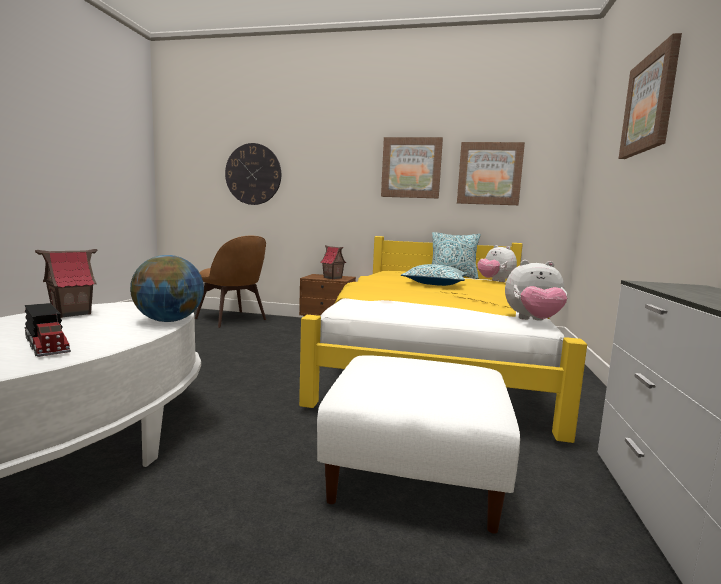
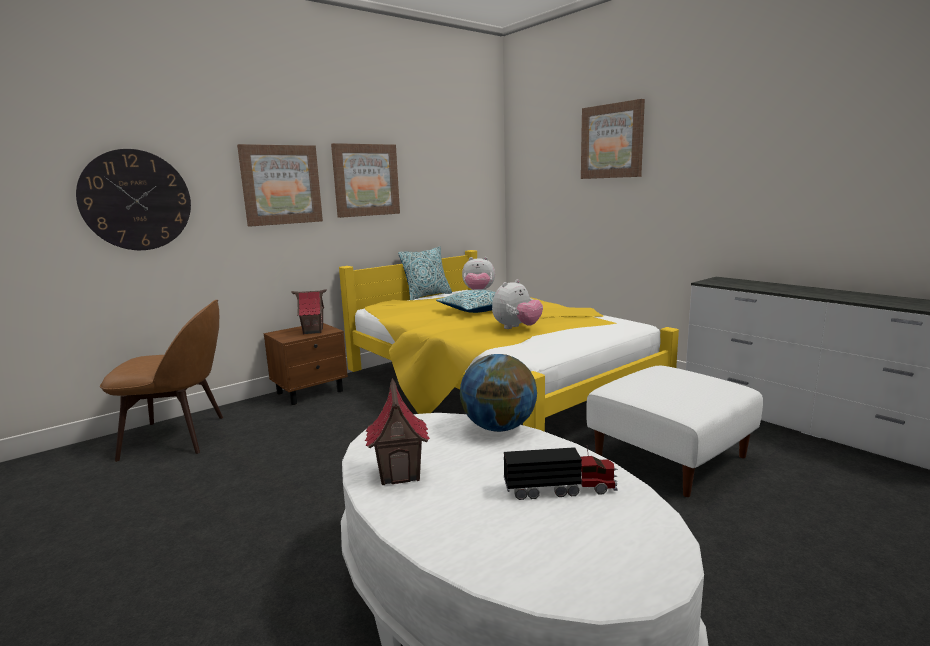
camera: 50 degrees left, 5 degrees up
(489, 174) = (438, 183): picture -> picture (281, 185)
(533, 321) = (629, 322): plush toy -> plush toy (516, 328)

